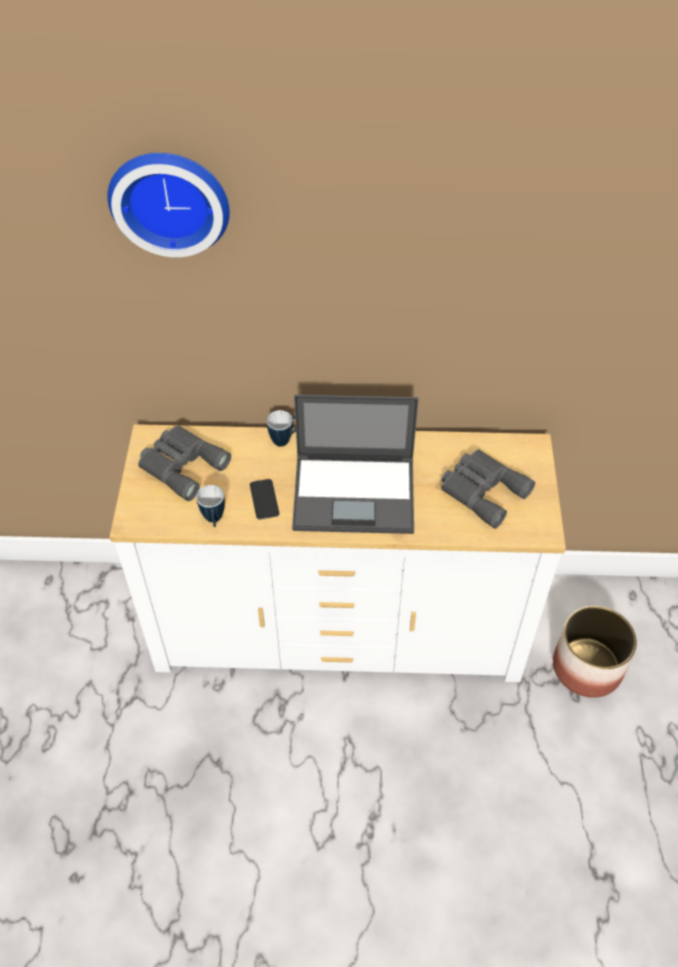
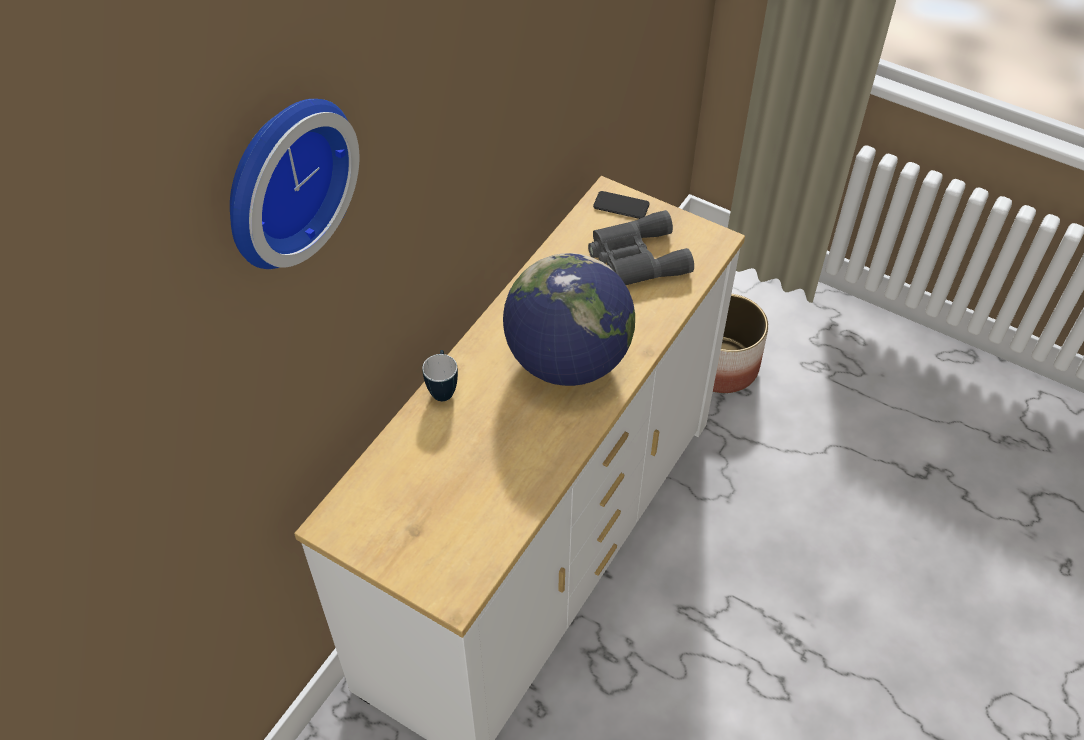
camera: 60 degrees left, 0 degrees up
(181, 464) = (403, 507): grey binoculars -> none
(214, 521) = (514, 509): mug -> none
(264, 499) = (517, 447): phone -> phone (621, 206)
(356, 493) = (567, 361): laptop -> globe

